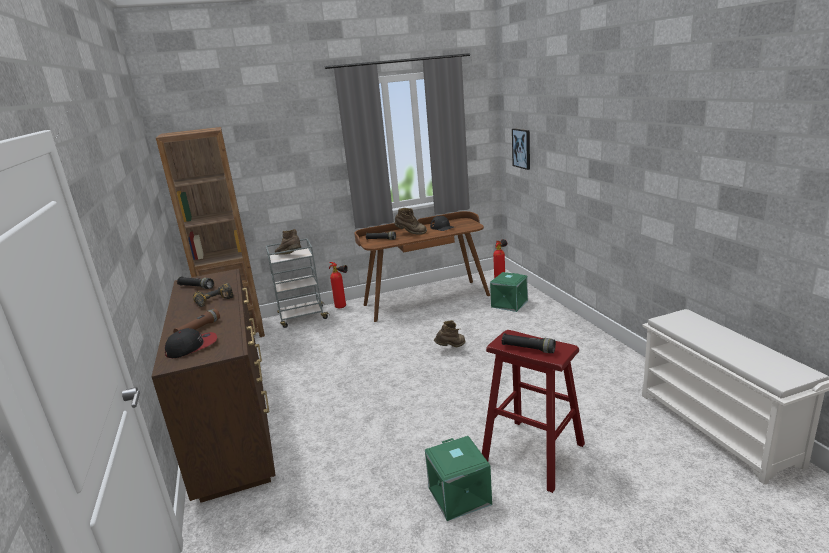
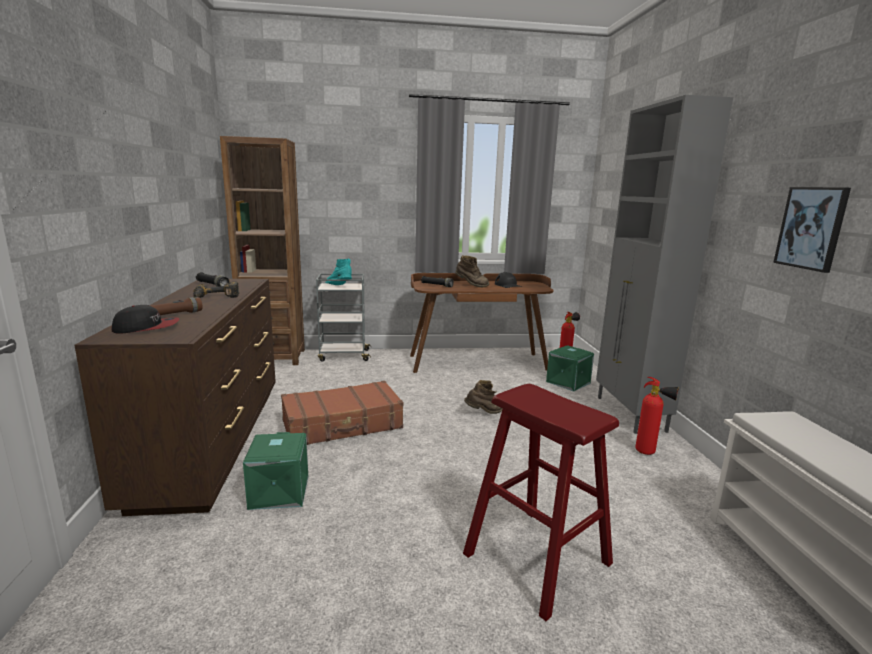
camera: 10 degrees right, 5 degrees down
(289, 256) = (339, 287): brown boot -> turquoise boot
(338, 384) = (343, 425): none -> brown suitcase
(343, 307) = (388, 354): fire extinguisher -> fire extinguisher (649, 453)
(458, 496) = (416, 590): green storage box -> green storage box (278, 492)
(522, 148) = (612, 211): picture -> picture (811, 228)
(528, 349) = (546, 408): black flashlight -> none
(566, 323) = (630, 414): none -> grey cabinet

